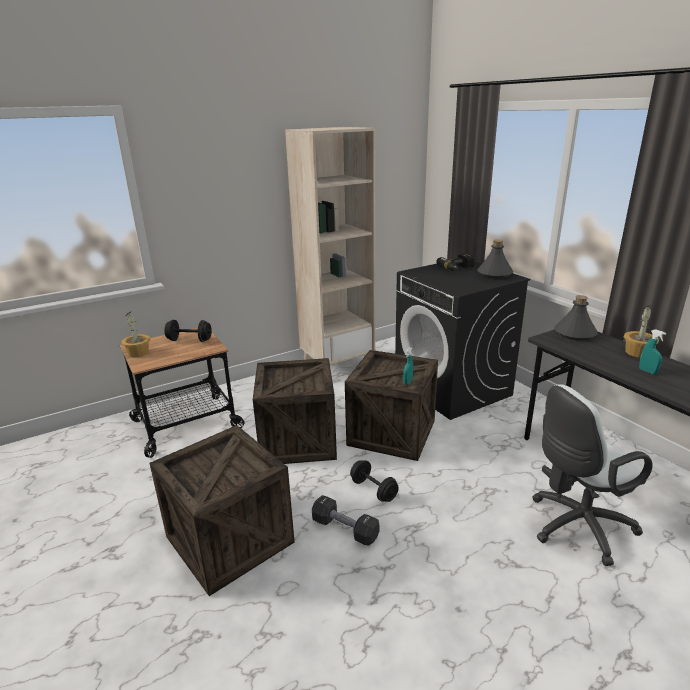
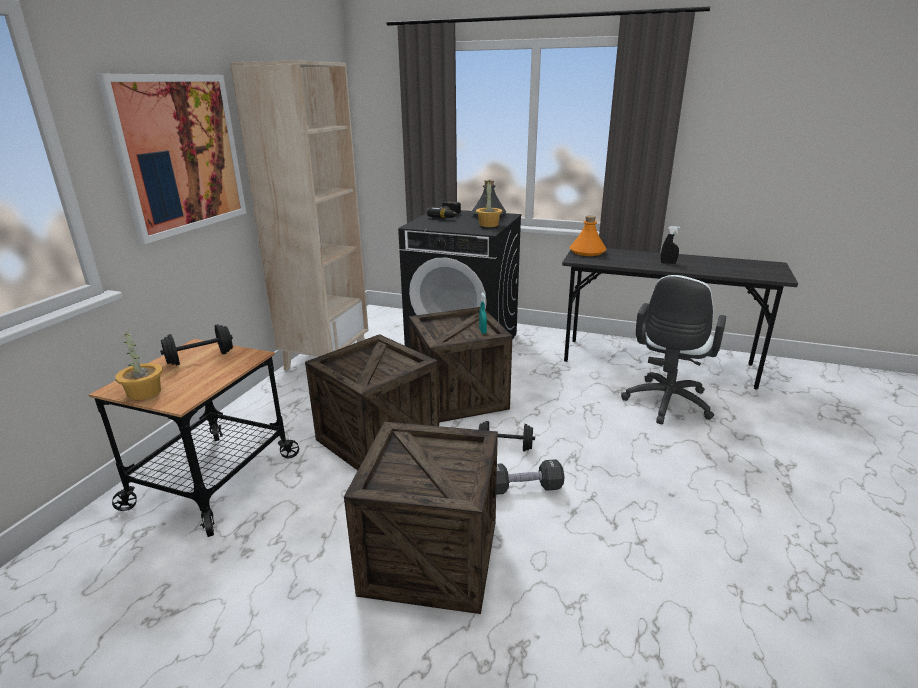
camera: 40 degrees left, 0 degrees up
(229, 197) = (180, 154): none -> picture
(575, 334) = (587, 252): grey bottle -> orange bottle
(637, 353) = (644, 254): potted plant -> potted plant (489, 225)
(647, 371) = (668, 263): turquoise spray bottle -> black spray bottle

